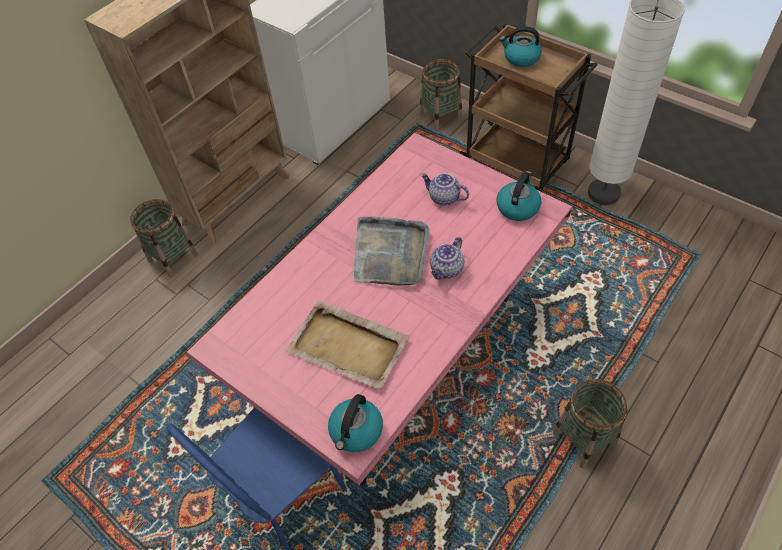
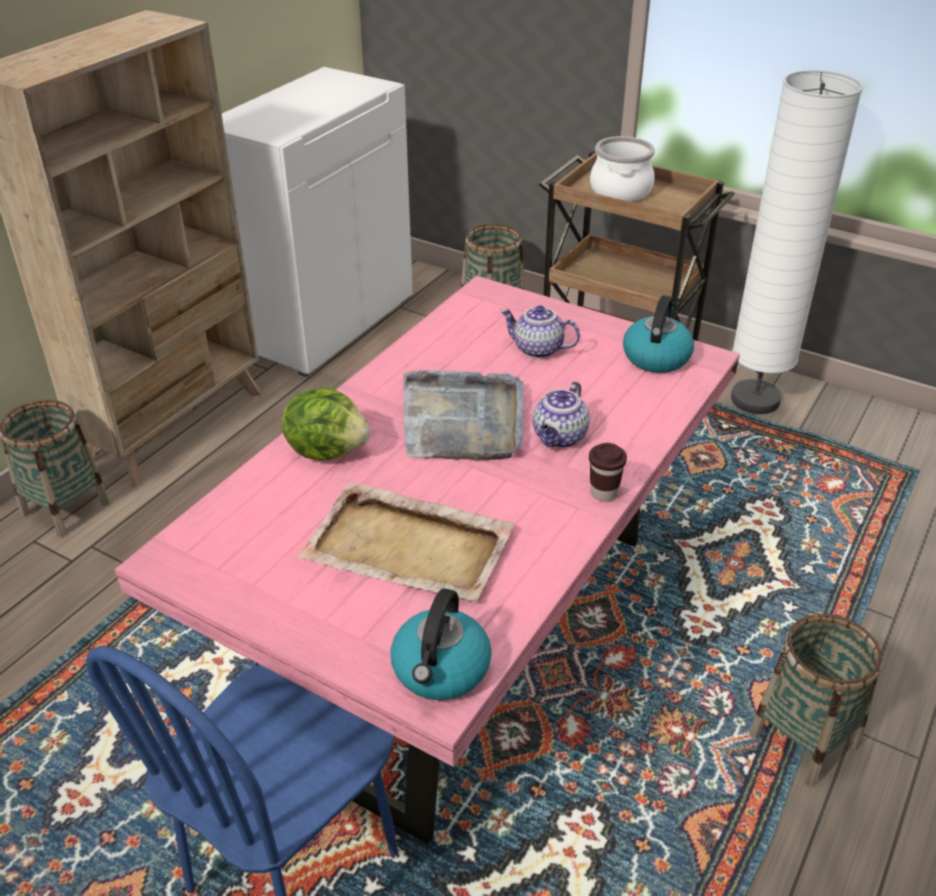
camera: 10 degrees left, 15 degrees down
(308, 272) = (327, 450): none -> lettuce
(466, 314) = (603, 493): none -> brown cup
(521, 58) = (621, 191): kettle -> cooking pot

